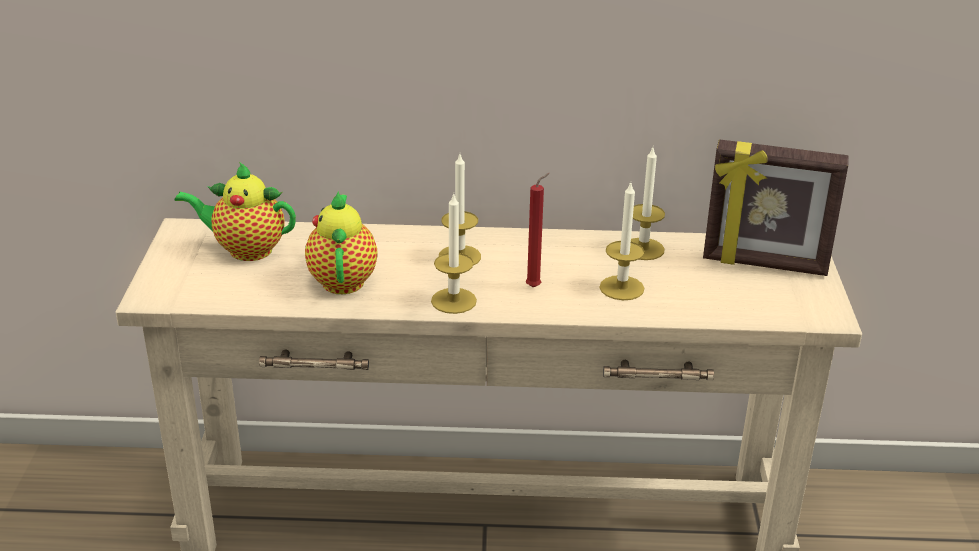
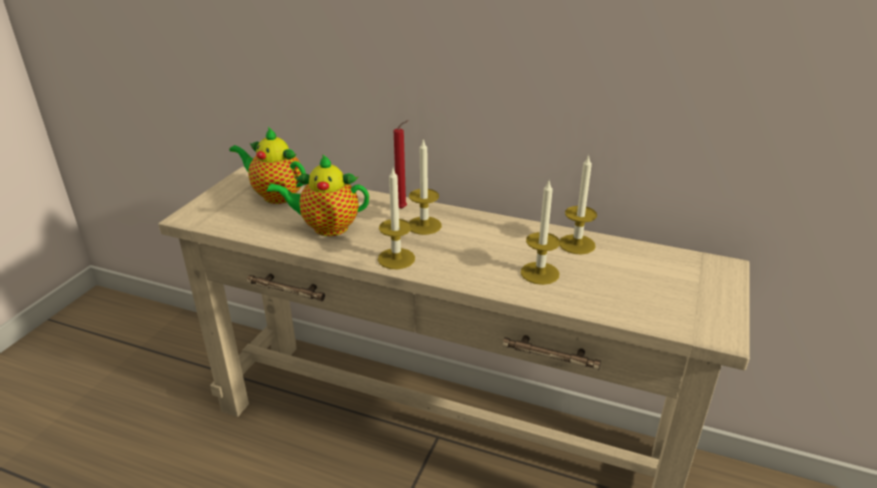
camera: 20 degrees right, 0 degrees up
(343, 279) = (326, 227): teapot -> teapot turned 105 degrees counterclockwise
(535, 287) = (468, 259): red candle -> red candle (403, 208)
(764, 264) = (680, 276): picture frame -> none

